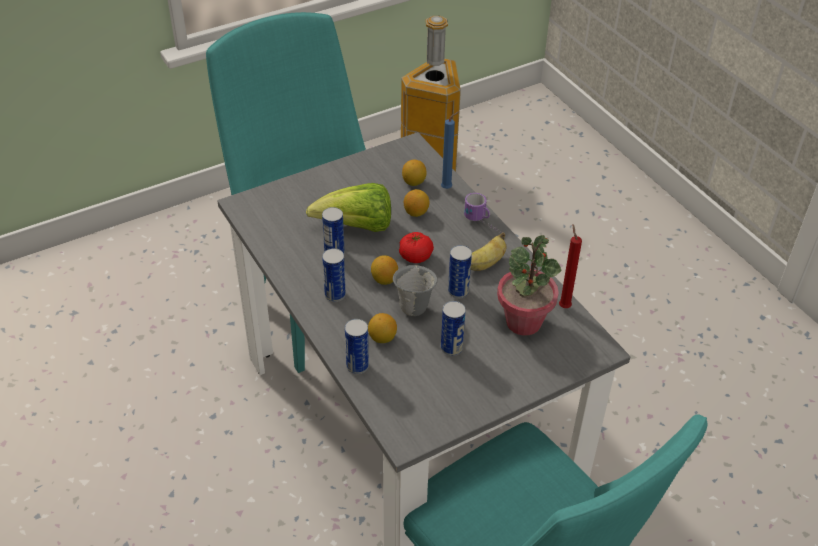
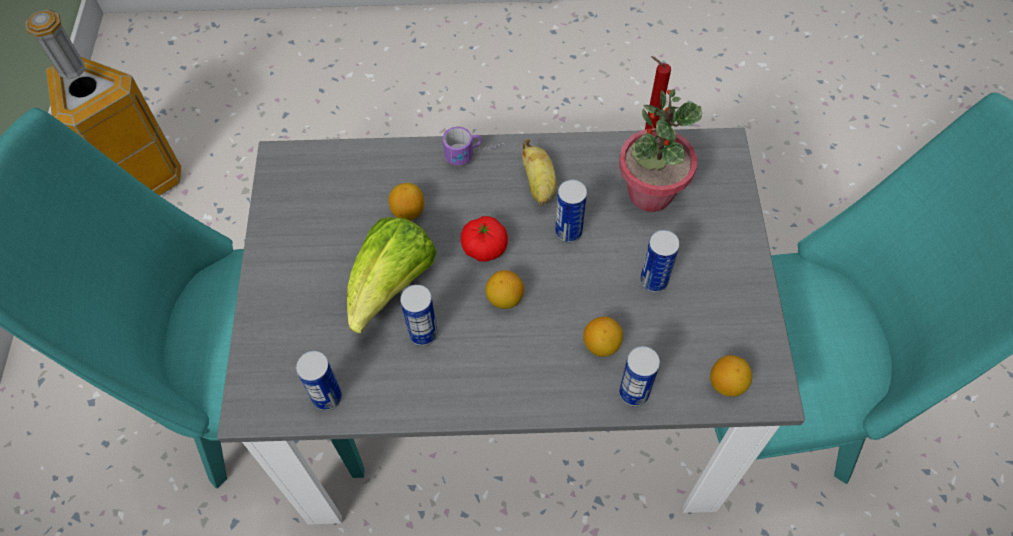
camera: 60 degrees left, 15 degrees up
(335, 295) = (499, 365): can -> can (327, 397)
(414, 182) = (352, 189): lemon -> lemon (727, 384)
(414, 307) = (569, 288): grey mug -> none
(448, 188) = (387, 159): blue candle -> none

